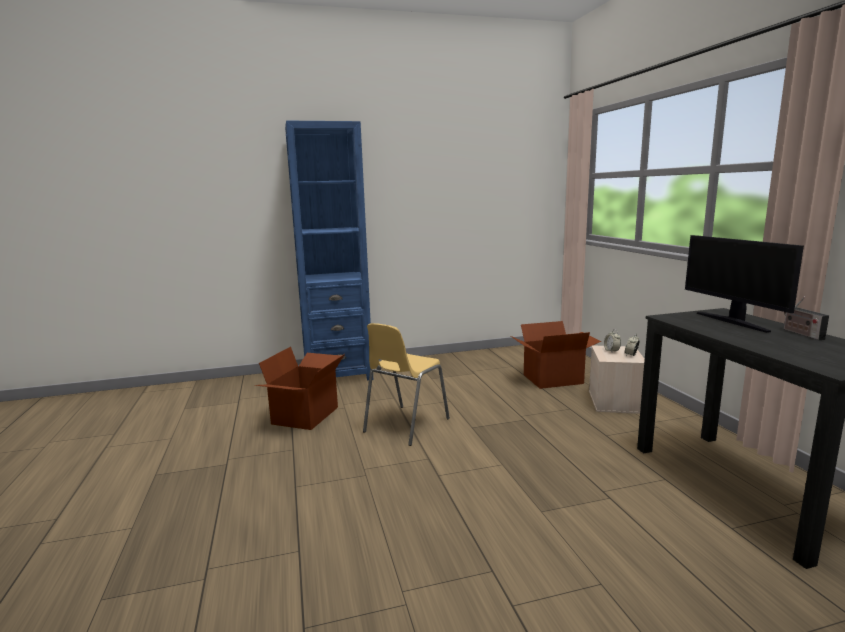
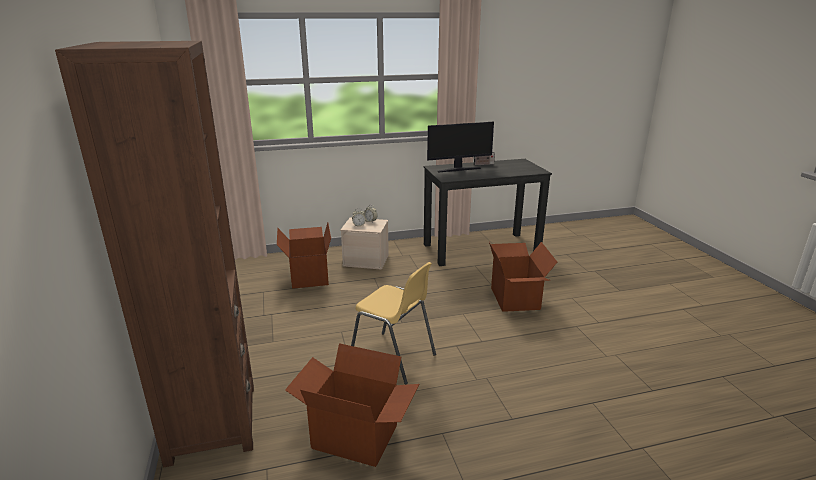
camera: 90 degrees left, 10 degrees up
(338, 374) = (212, 423): blue bookcase -> brown bookcase
(565, 512) = (516, 298): none -> cardboard box

